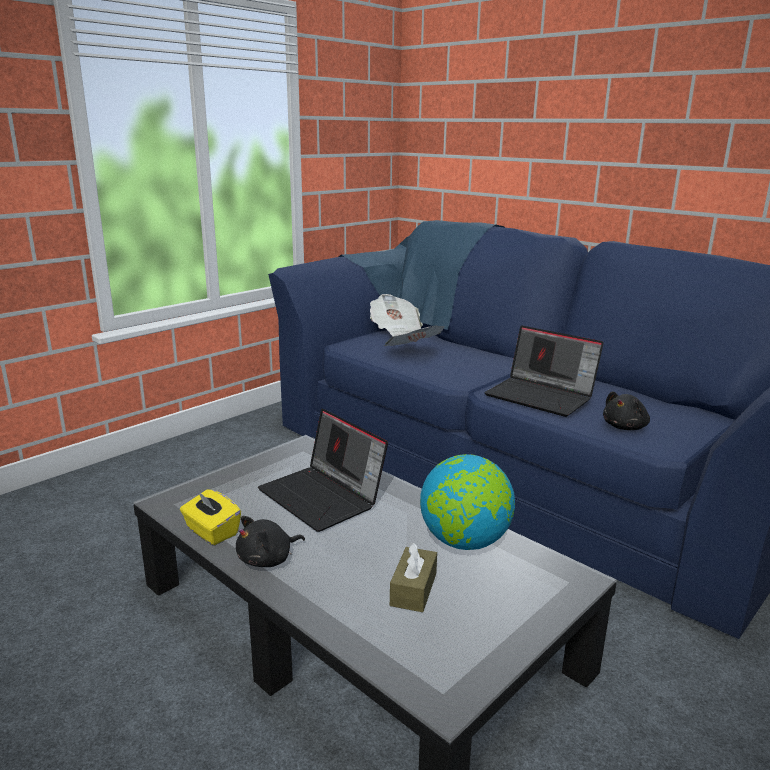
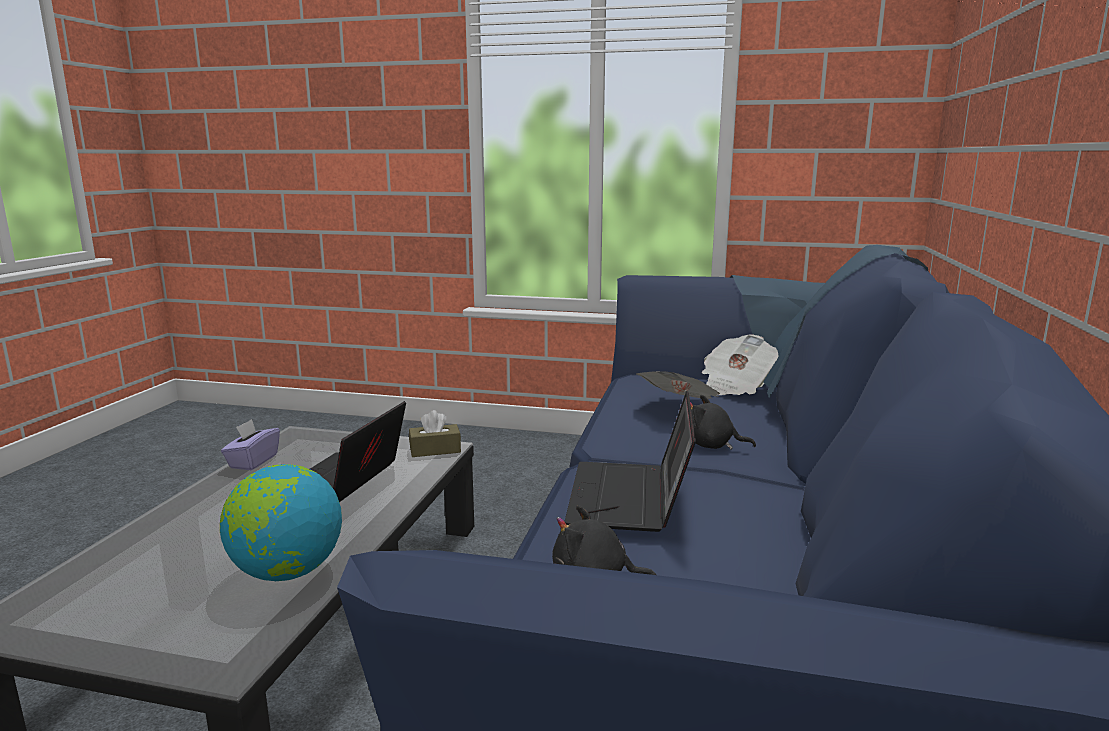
camera: 60 degrees right, 5 degrees down
(211, 532) = (253, 461): yellow tissue box -> purple tissue box
(268, 559) = (215, 493): black plush toy -> black plush toy (711, 445)
(413, 589) = (180, 566): brown tissue box -> brown tissue box (435, 450)

